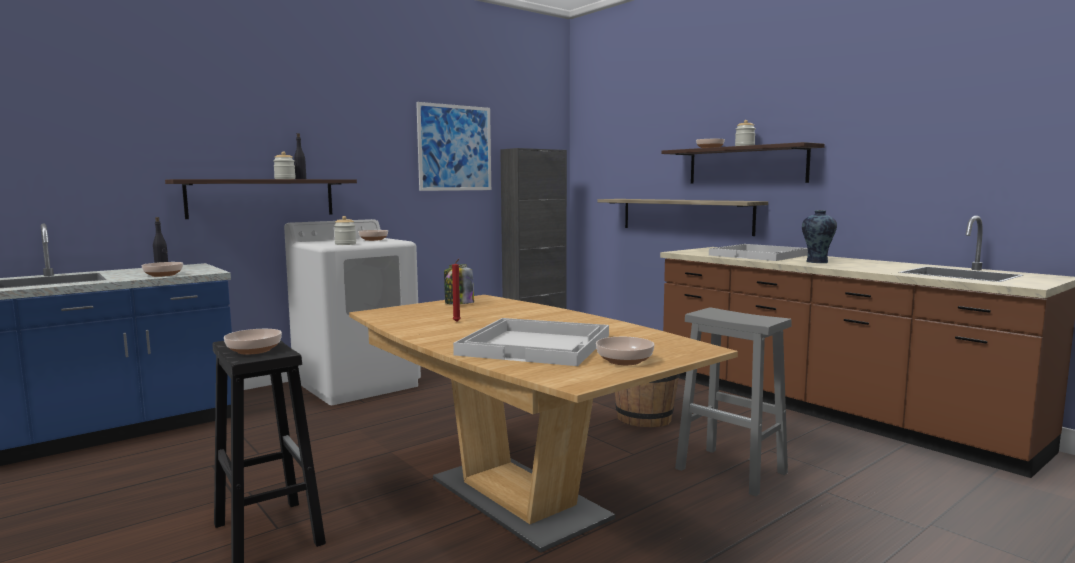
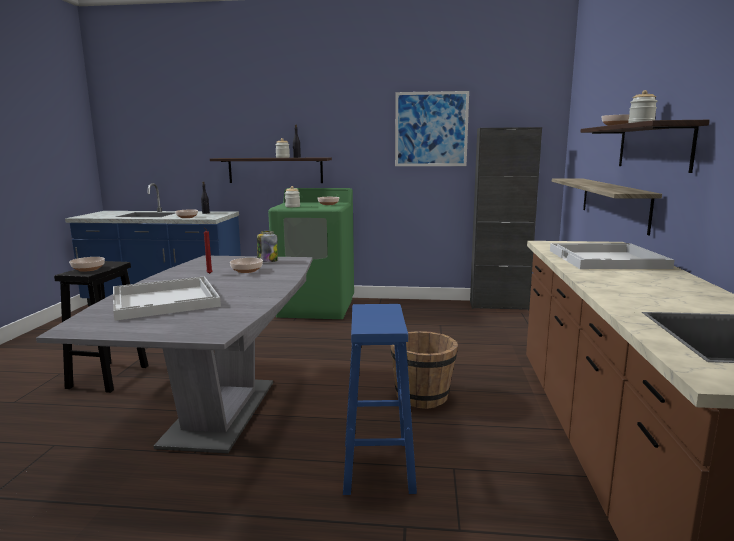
camera: 45 degrees right, 5 degrees up
(357, 384) = (316, 307): white washing machine -> green washing machine
(518, 498) = (220, 413): brown dining table -> grey dining table
(624, 361) = (143, 326): bowl -> bowl (246, 270)
(732, 471) = (378, 467): grey stool -> blue stool
(817, 262) = (619, 279): vase -> none

